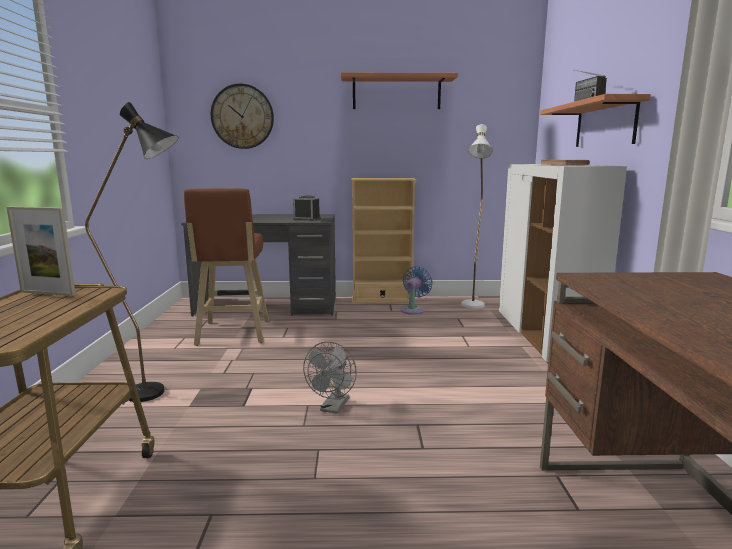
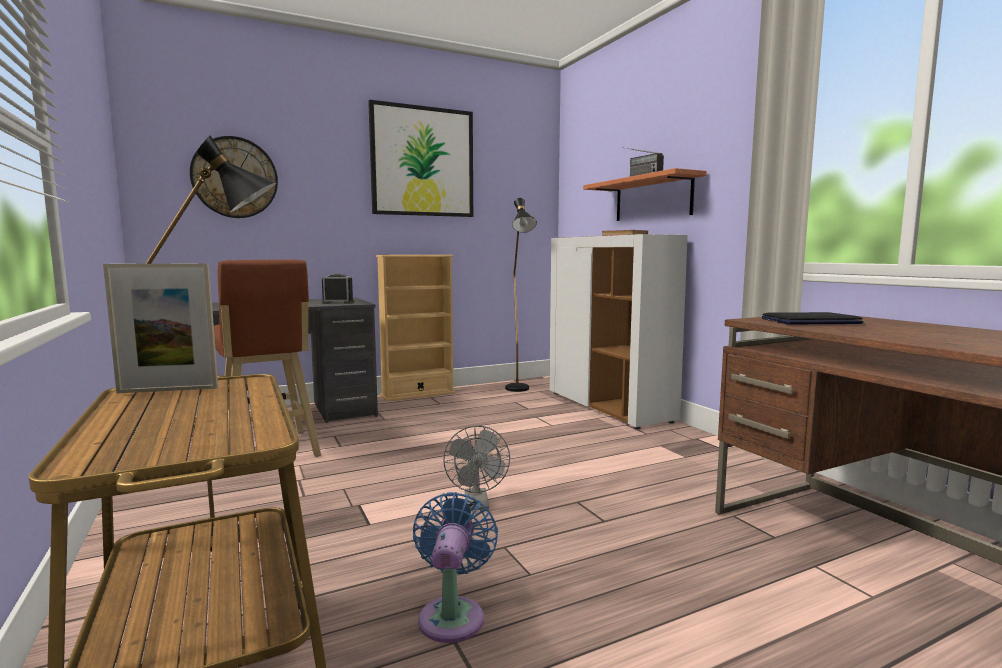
camera: 25 degrees left, 5 degrees down
(396, 93) = (422, 162): shelf -> picture
(413, 310) = (462, 400): blue fan -> blue fan (452, 614)
(473, 308) = (519, 391): white floor lamp -> black floor lamp
(648, 285) = (810, 321): none -> laptop

